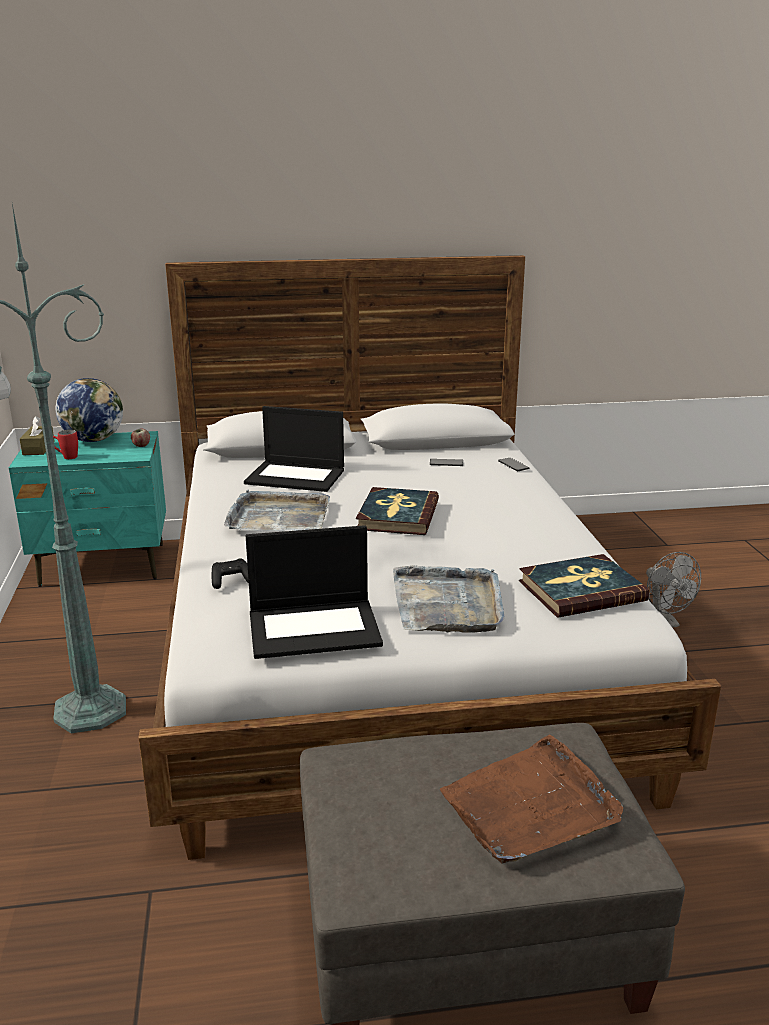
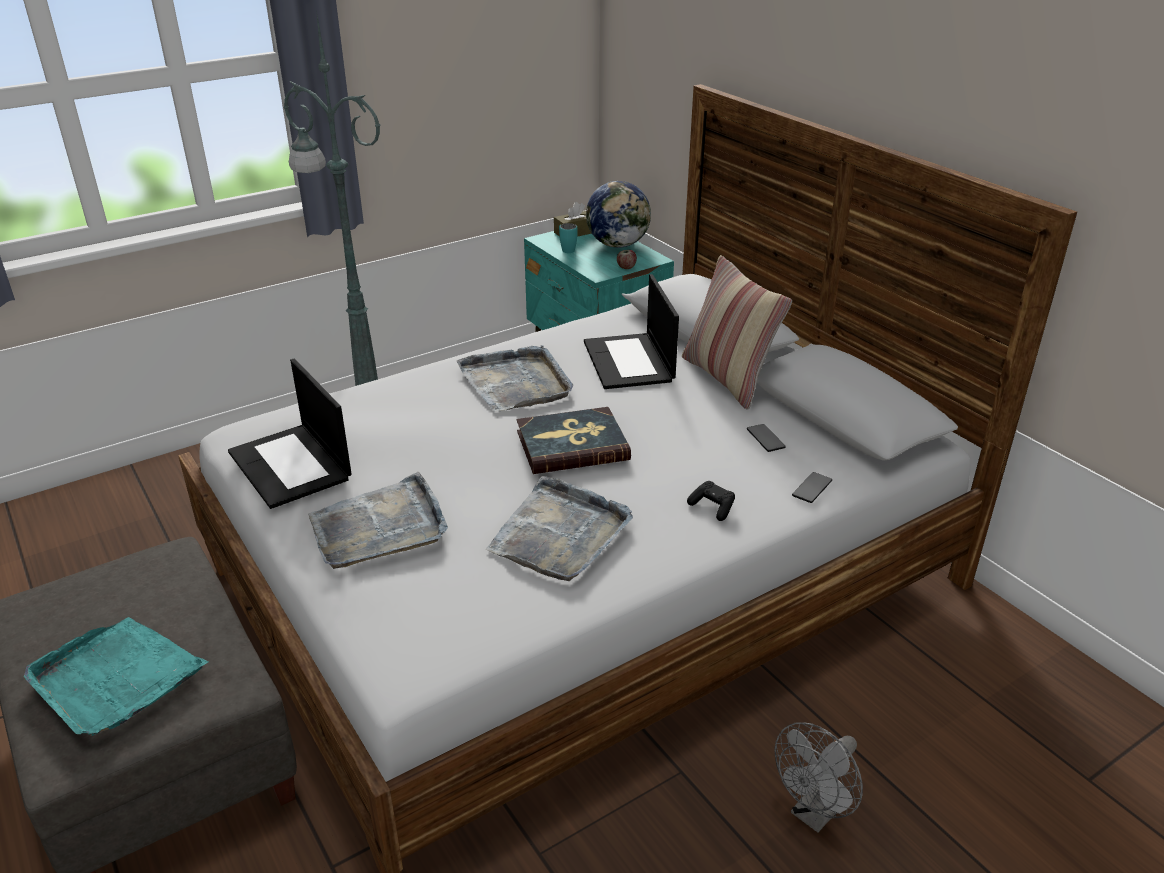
camera: 65 degrees right, 10 degrees up
(66, 457) = (566, 249): red mug -> turquoise mug
(231, 581) = (362, 401): black game controller -> black game controller (712, 507)
(359, 456) = (728, 379): none -> pillow
(508, 541) = (560, 534): none -> grey tray
(530, 806) = (116, 679): brown tray -> turquoise tray
(581, 590) = (456, 612): book -> none

